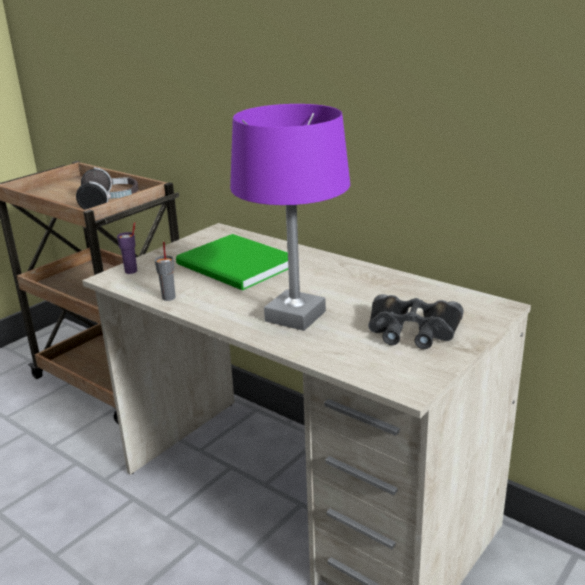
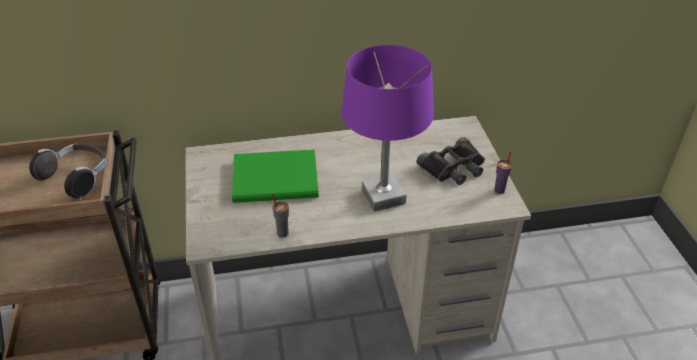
camera: 50 degrees left, 15 degrees up
(131, 271) = (210, 229): purple cup -> purple cup (500, 190)

